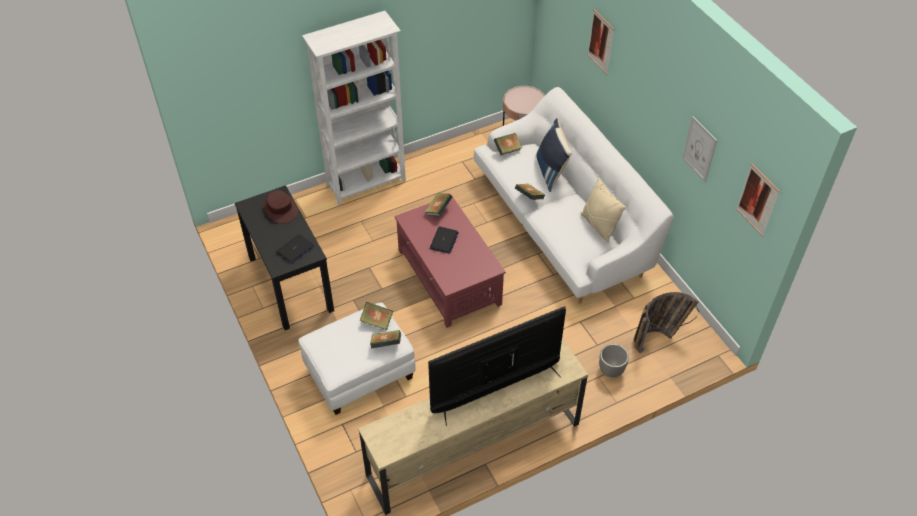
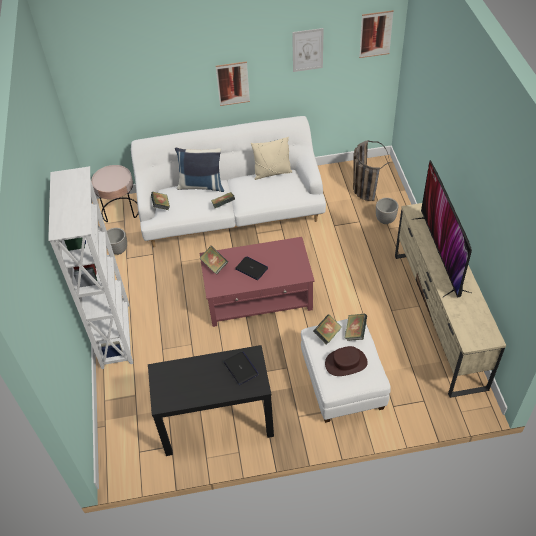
camera: 70 degrees left, 0 degrees up
(280, 209) = (180, 373): brown hat -> brown hat (346, 363)
(470, 152) = (118, 250): none -> planter
(601, 42) = (163, 64): picture -> picture (233, 83)

